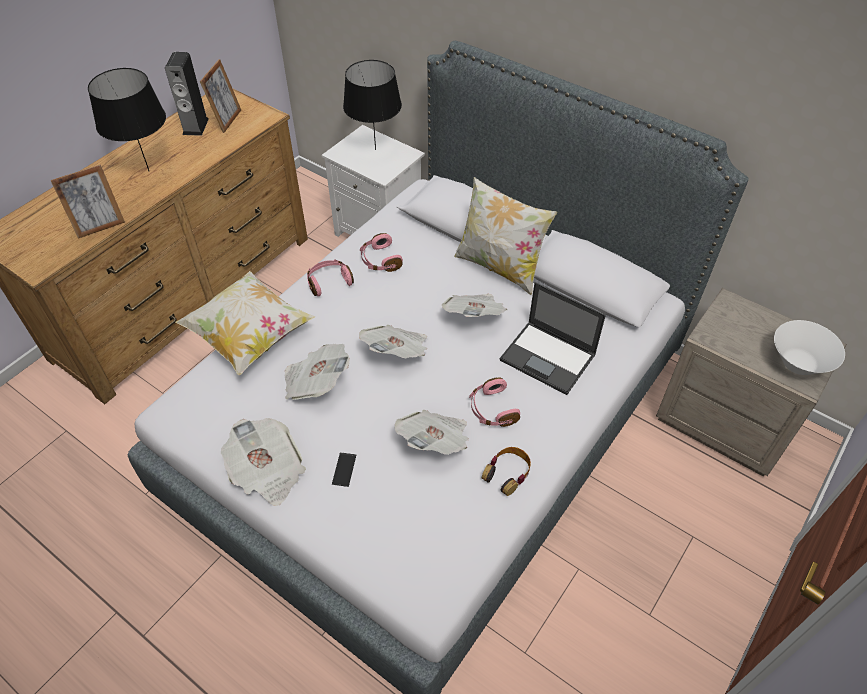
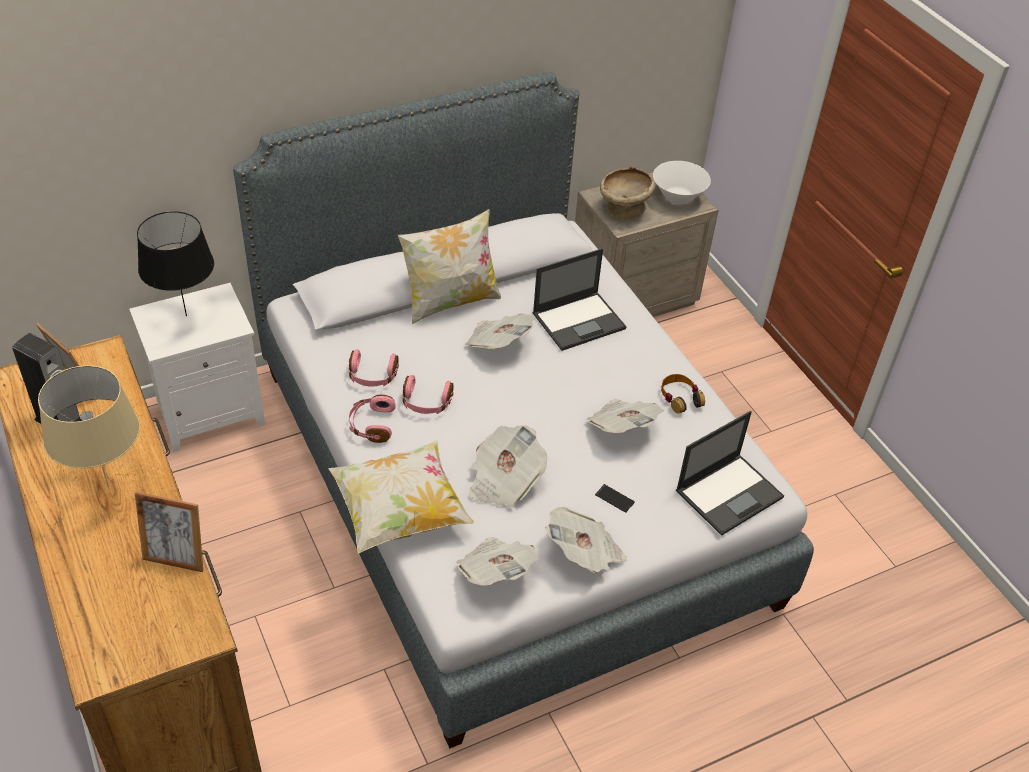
camera: 65 degrees left, 5 degrees down
(100, 226) = (176, 558): picture frame -> picture frame turned 105 degrees clockwise
(149, 171) = (108, 486): black table lamp -> beige table lamp
(397, 352) = (505, 411): newspaper -> newspaper (496, 572)
(405, 563) = (729, 493): none -> laptop
(492, 409) = (611, 378): pink headphones -> pink headphones (426, 403)
(731, 329) = (624, 210): none -> beige bowl

